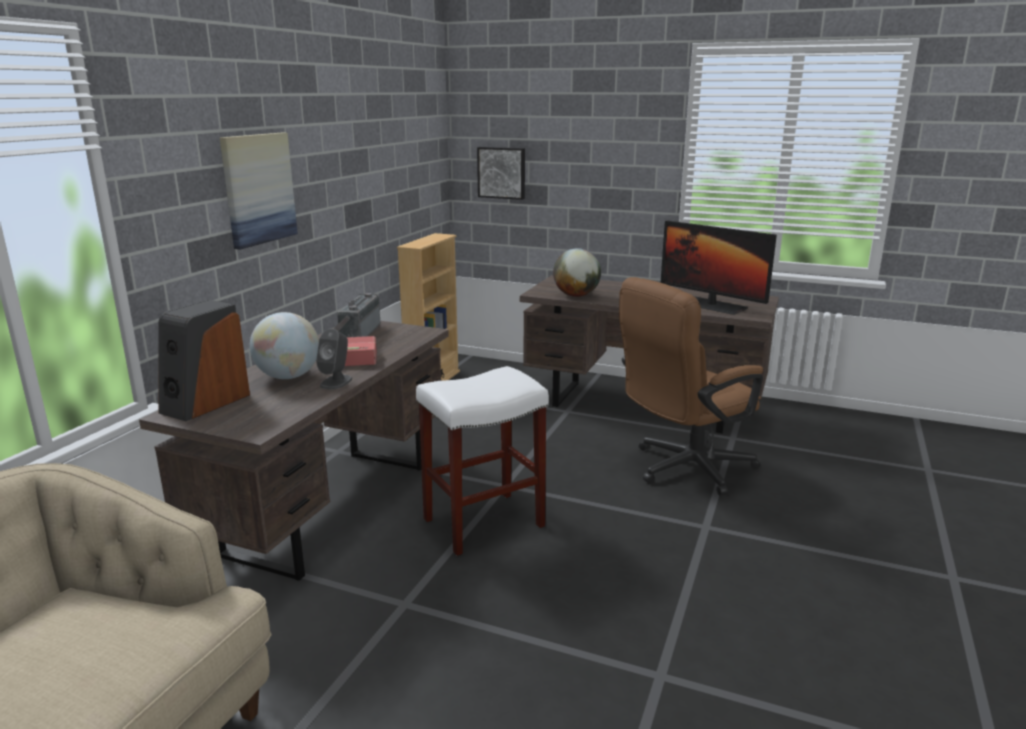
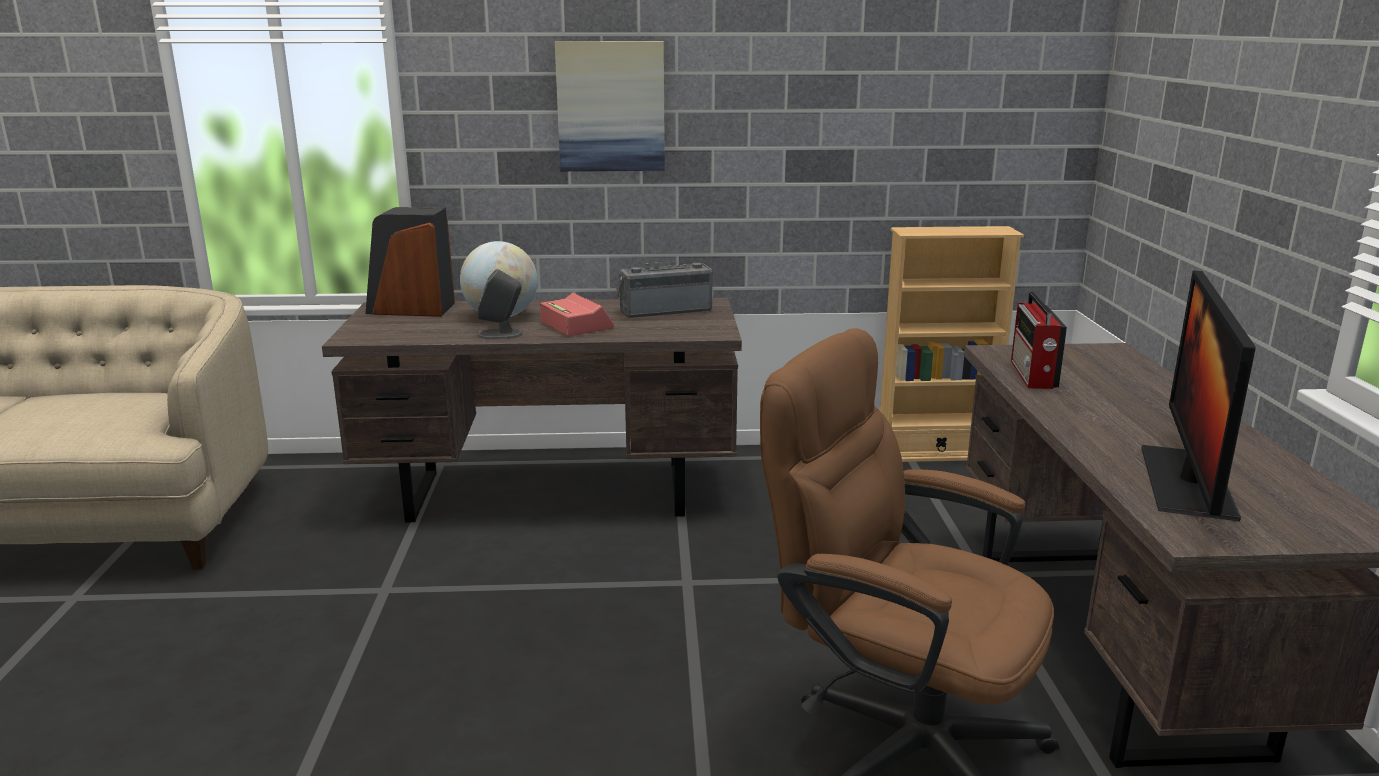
camera: 65 degrees right, 0 degrees up
(482, 523) = (577, 592): white stool -> none
(502, 172) = (1146, 141): picture -> none
(576, 295) = (1033, 375): globe -> radio

